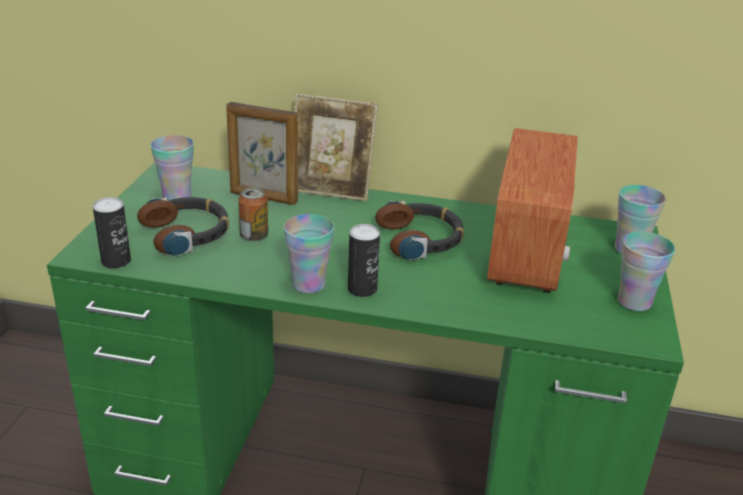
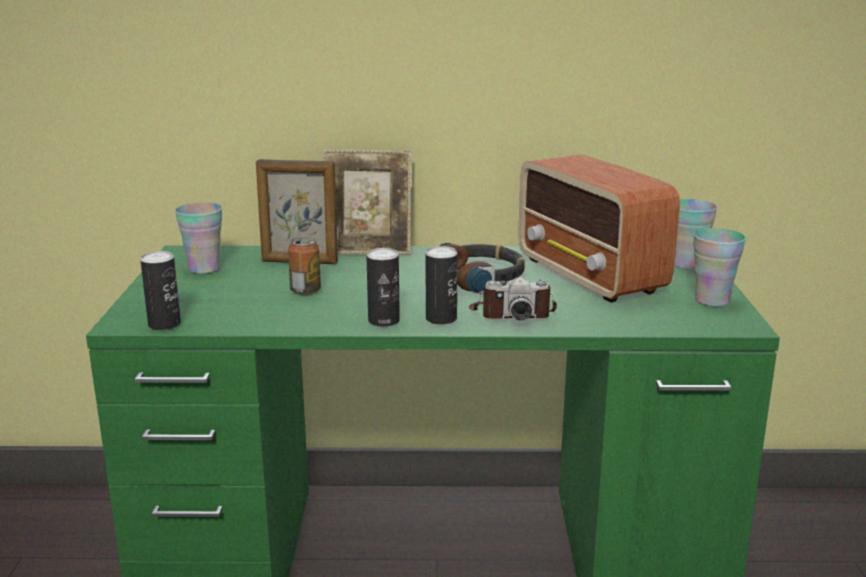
camera: 10 degrees left, 10 degrees down
(187, 233) = (232, 296): headphones -> none
(309, 284) = (383, 321): cup -> can
(431, 291) = (512, 313): none -> camera
(527, 252) = (590, 276): radio -> radio turned 150 degrees clockwise

